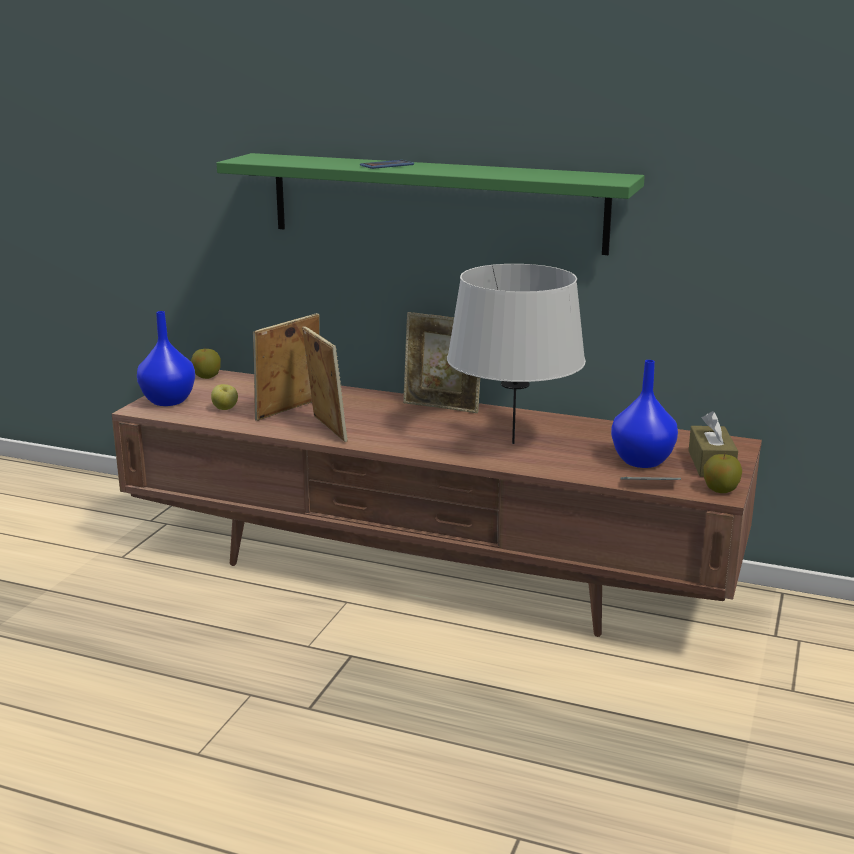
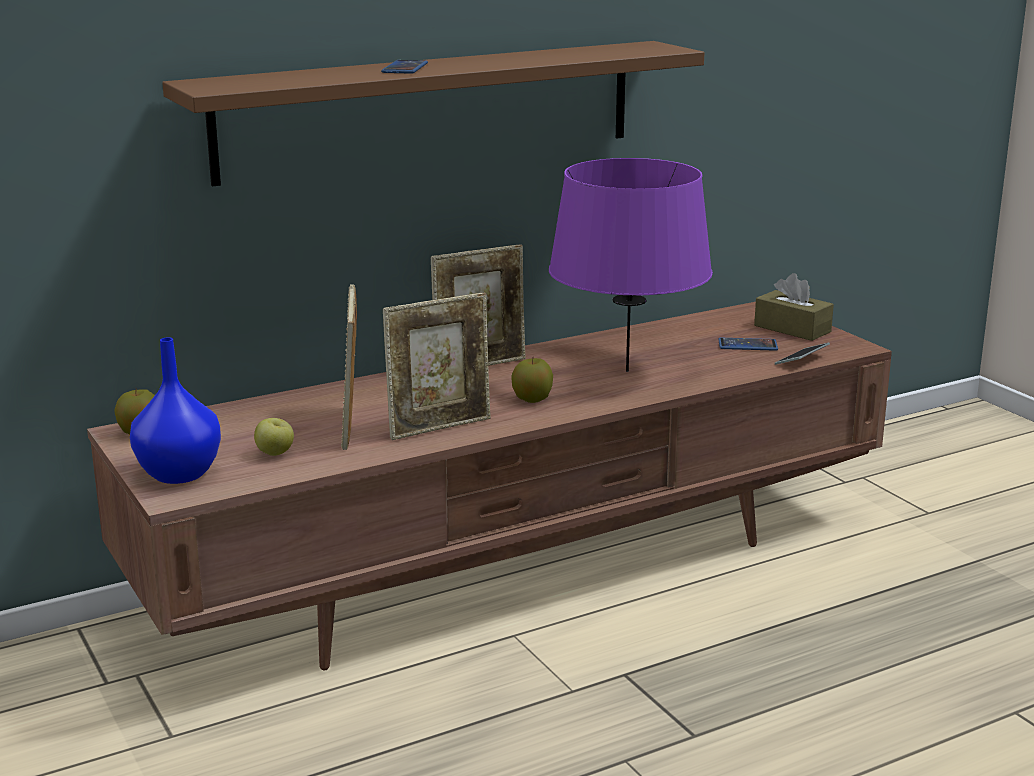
camera: 50 degrees left, 0 degrees up
(326, 429) = (439, 427): picture frame -> picture frame turned 135 degrees clockwise
(435, 202) = (430, 110): green shelf -> brown shelf
(513, 443) = (627, 371): grey table lamp -> purple table lamp
(642, 461) = (747, 345): blue vase -> phone
(720, 490) = (848, 344): apple -> apple (532, 399)

